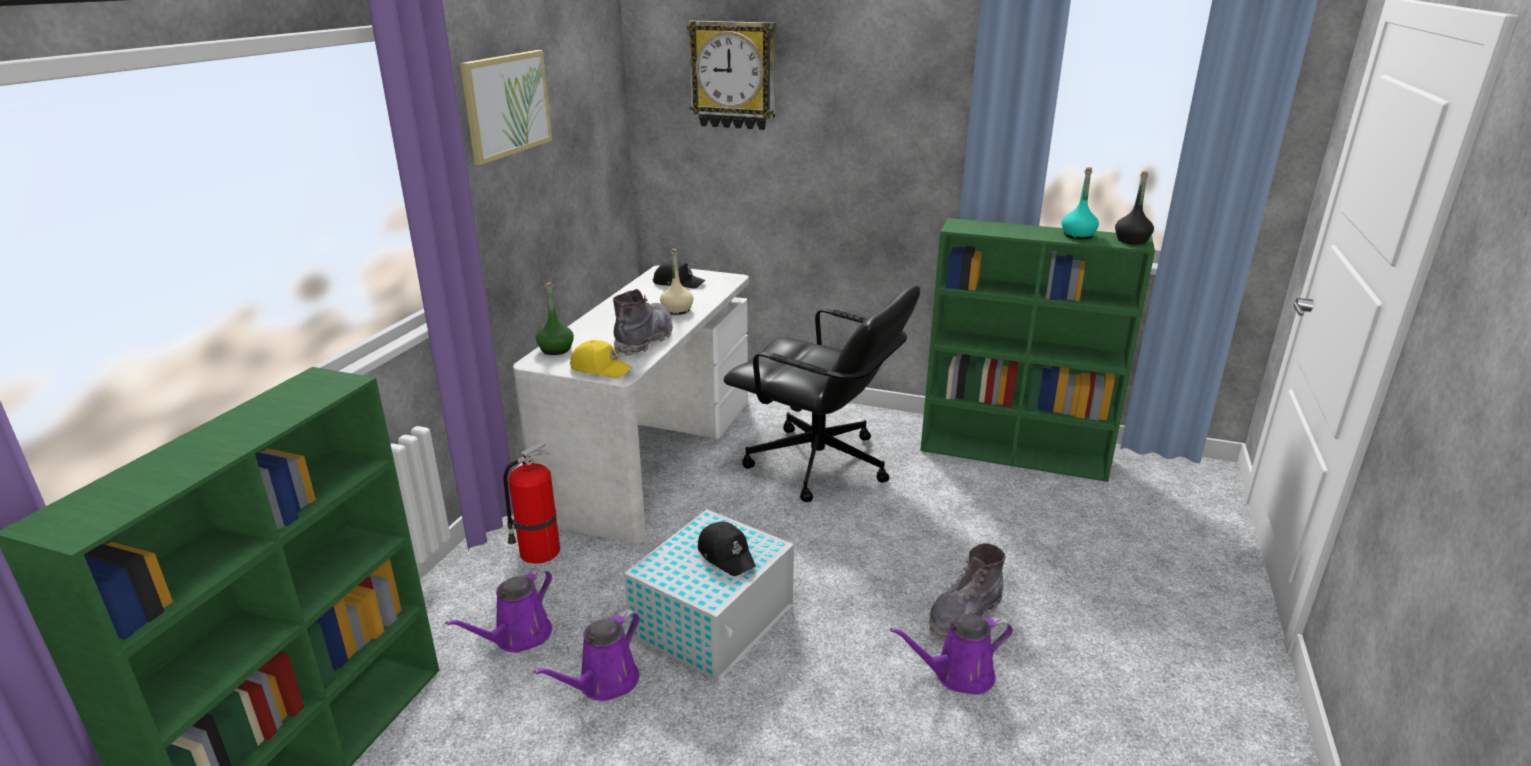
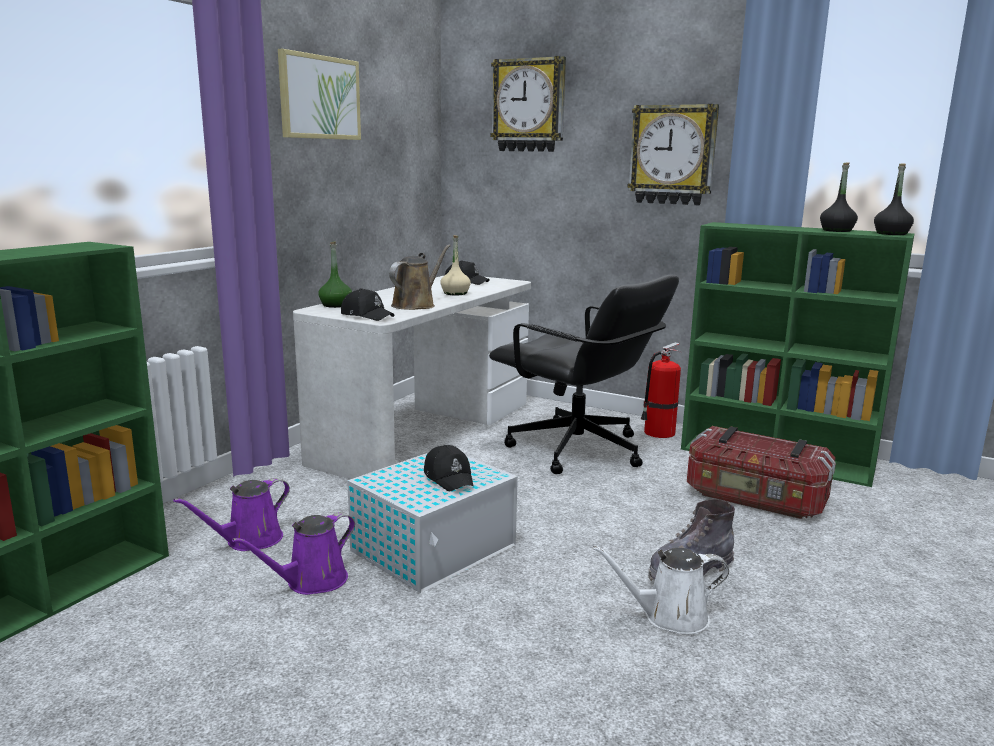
camera: 10 degrees right, 10 degrees down
(538, 552) = (294, 485): fire extinguisher -> fire extinguisher (658, 433)
(601, 368) = (367, 315): yellow cap -> black cap
(645, 340) = (416, 305): grey boot -> brown watering can
(900, 138) = (672, 155): none -> wall clock
(958, 675) = (669, 617): purple watering can -> white watering can
(1005, 511) = (755, 499): none -> storage box
(1078, 236) = (836, 230): turquoise bottle -> black bottle

